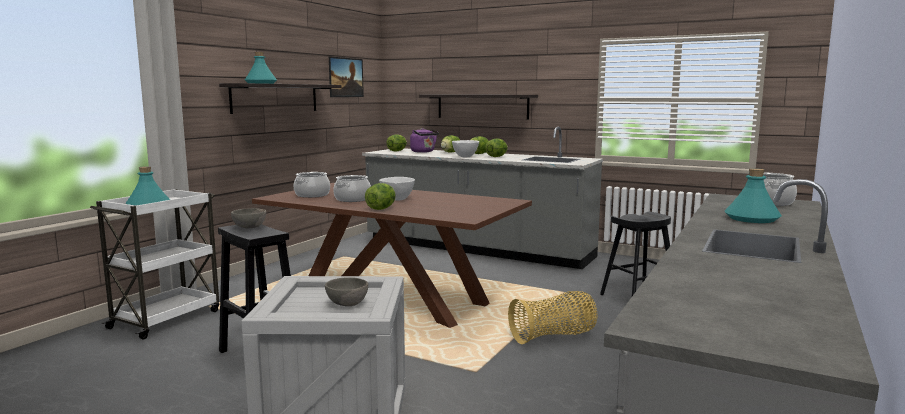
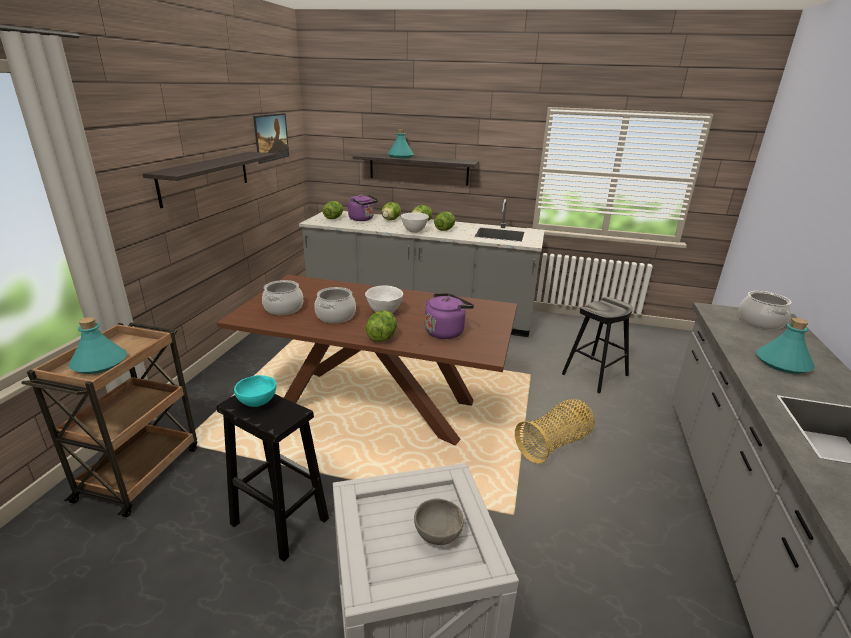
camera: 15 degrees left, 15 degrees up
(167, 318) = (141, 471): white cart -> brown cart
(250, 228) = (258, 402): grey bowl -> turquoise bowl
(261, 83) = (192, 167): turquoise bottle -> turquoise bottle (400, 157)
(443, 208) = (446, 331): none -> purple kettle

